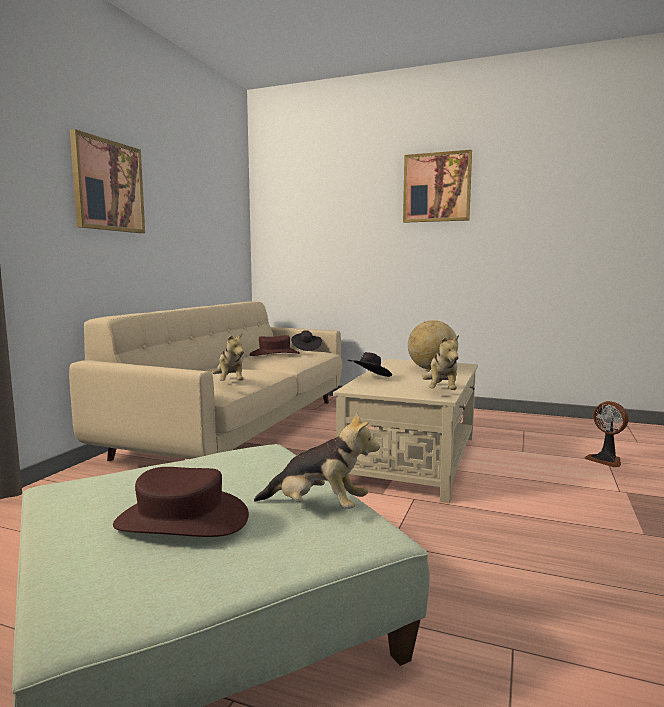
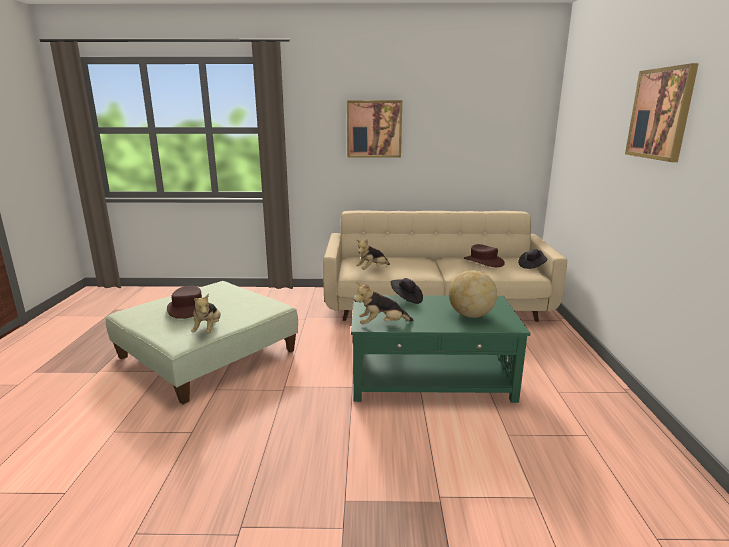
camera: 70 degrees right, 10 degrees up
(413, 458) = (431, 378): beige coffee table -> green coffee table
(606, 460) = (535, 496): fan -> none

